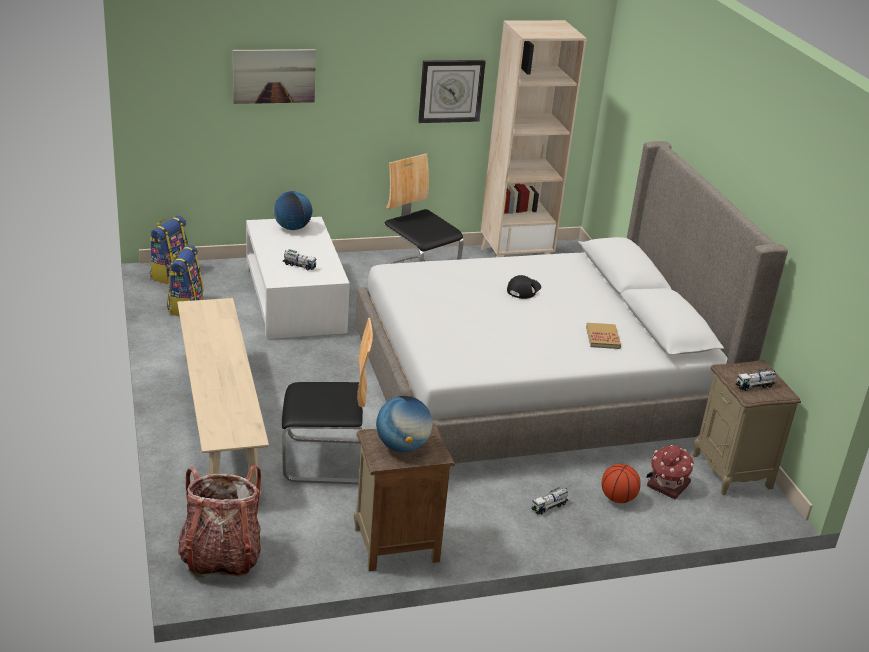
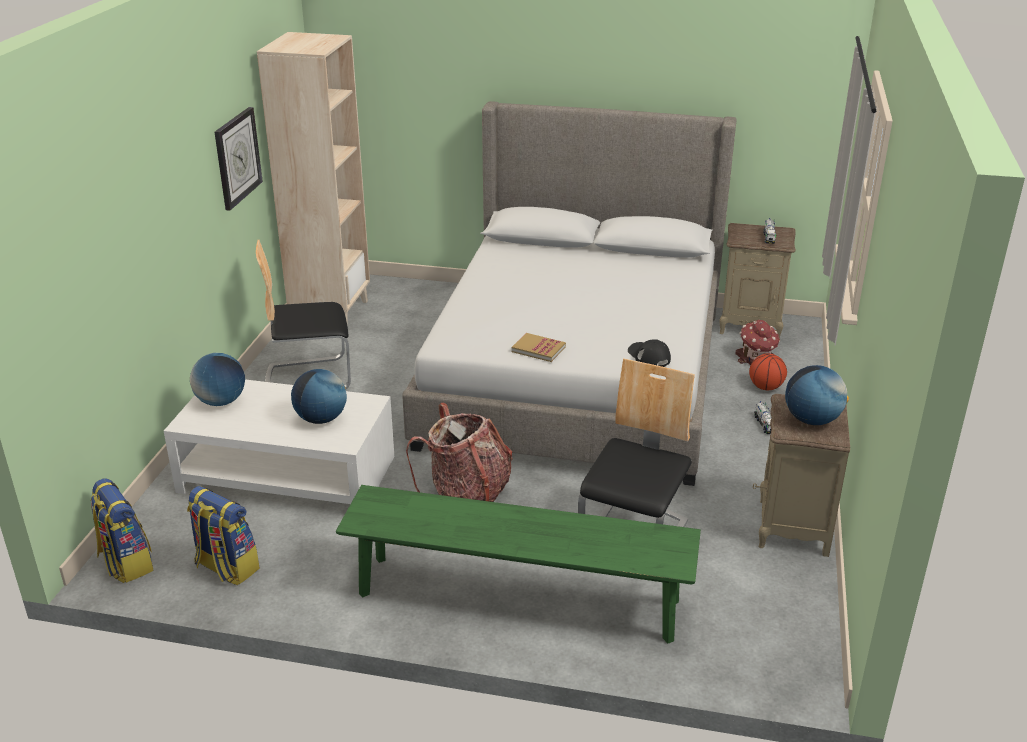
camera: 60 degrees left, 0 degrees up
(220, 422) = (517, 598): beige bench -> green bench
(221, 556) = (776, 656): backpack -> backpack (467, 496)
(274, 76) = (119, 223): picture -> none
(299, 265) = (321, 419): toy truck -> globe
(523, 289) = (540, 287): black cap -> black cap (649, 356)
(602, 337) = (650, 277): book -> book (538, 349)

